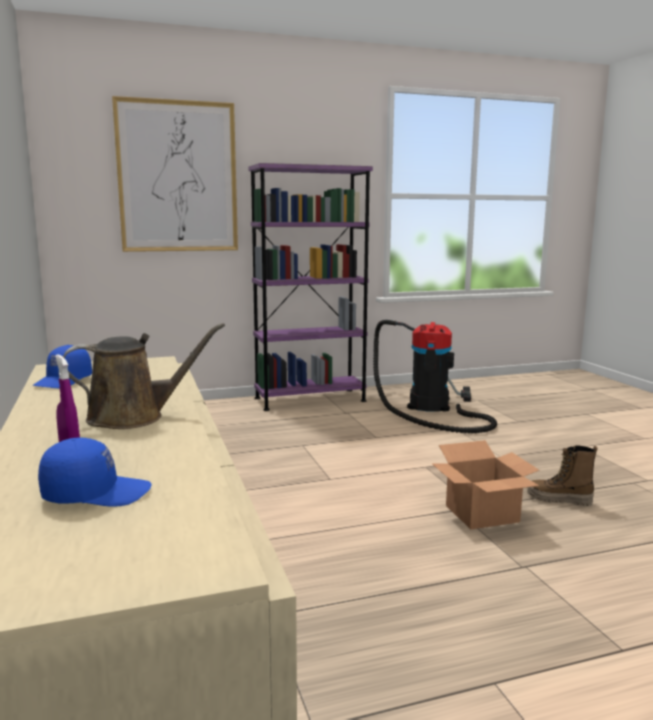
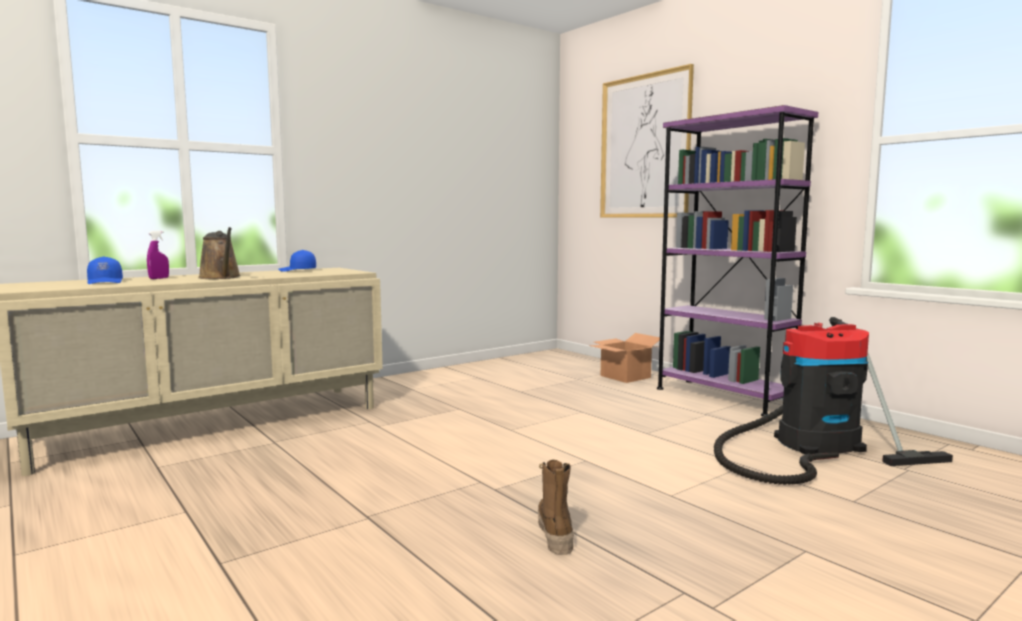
camera: 70 degrees right, 5 degrees down
(482, 513) = (480, 493): cardboard box -> cardboard box (626, 377)

